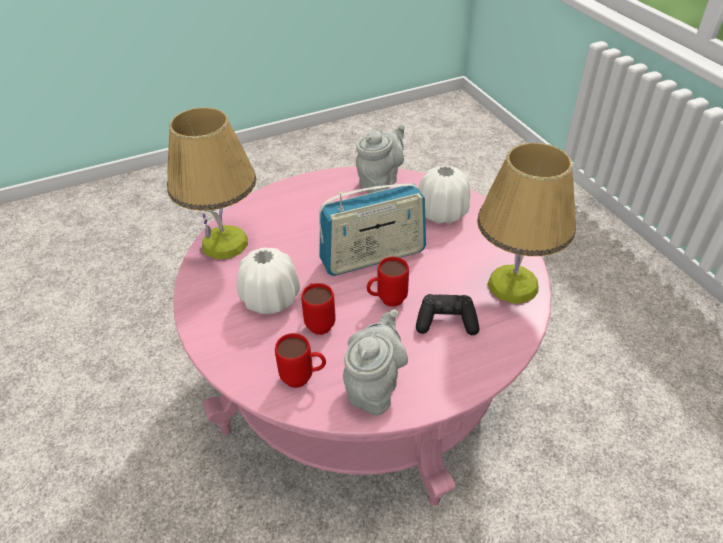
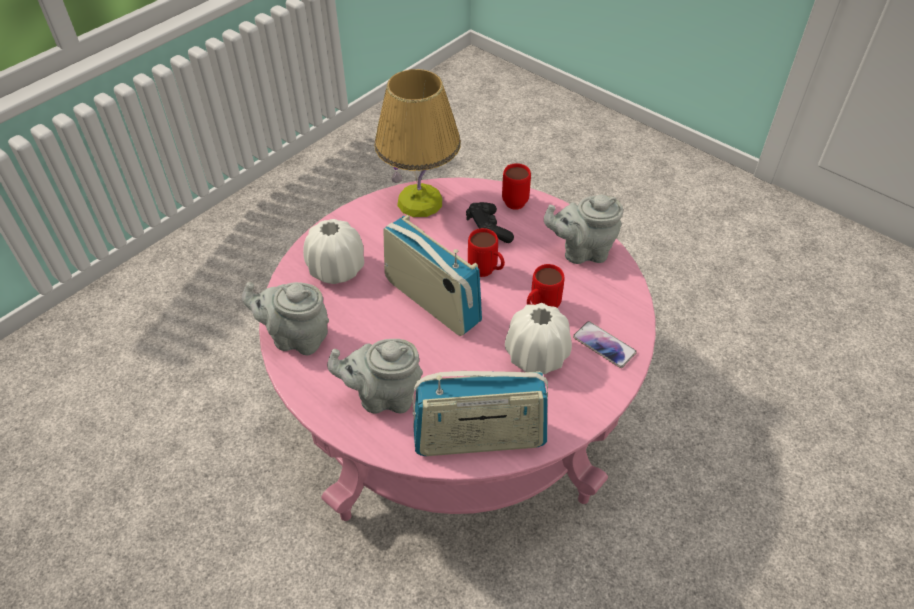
camera: 115 degrees left, 5 degrees up
(225, 243) = (479, 439): table lamp -> radio
(247, 349) = (604, 345): none -> phone
(297, 208) = (383, 396): none -> grey teapot
(303, 379) = (605, 295): red mug -> red mug (513, 200)

